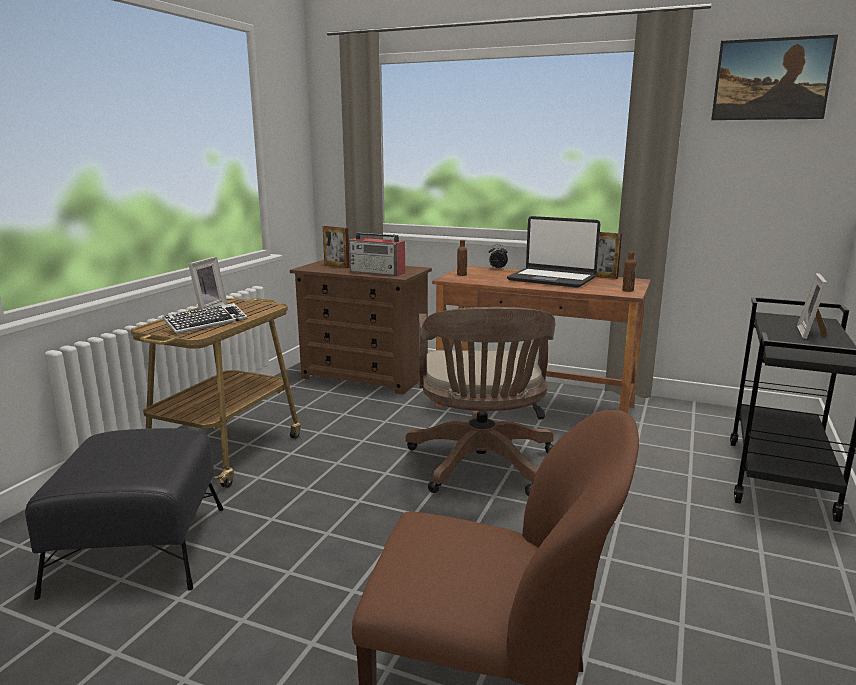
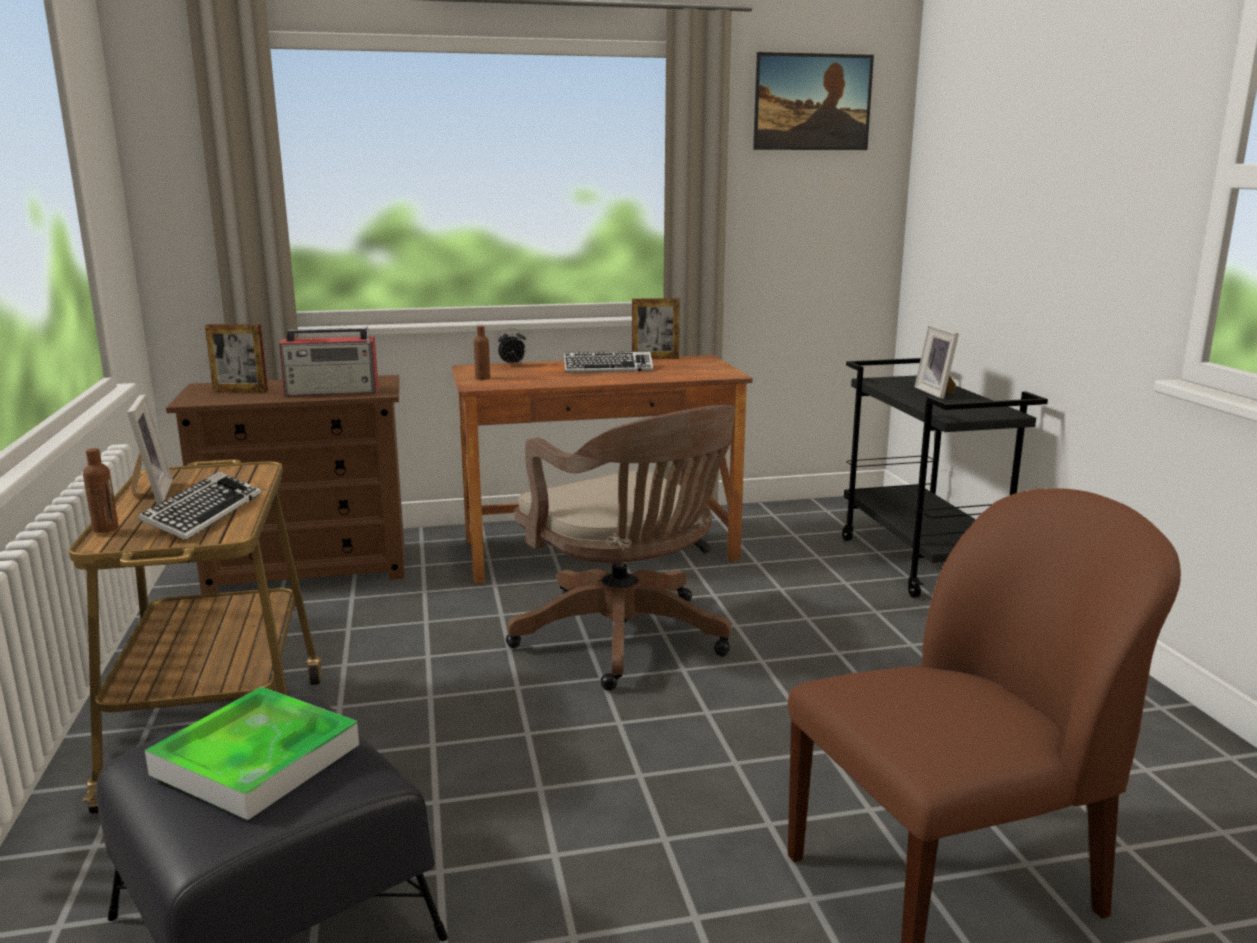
camera: 35 degrees left, 0 degrees up
(124, 452) = (256, 759): none -> tray
(552, 279) = (608, 368): laptop -> keyboard
(628, 290) = (719, 371): brown bottle -> brown bottle (105, 529)

